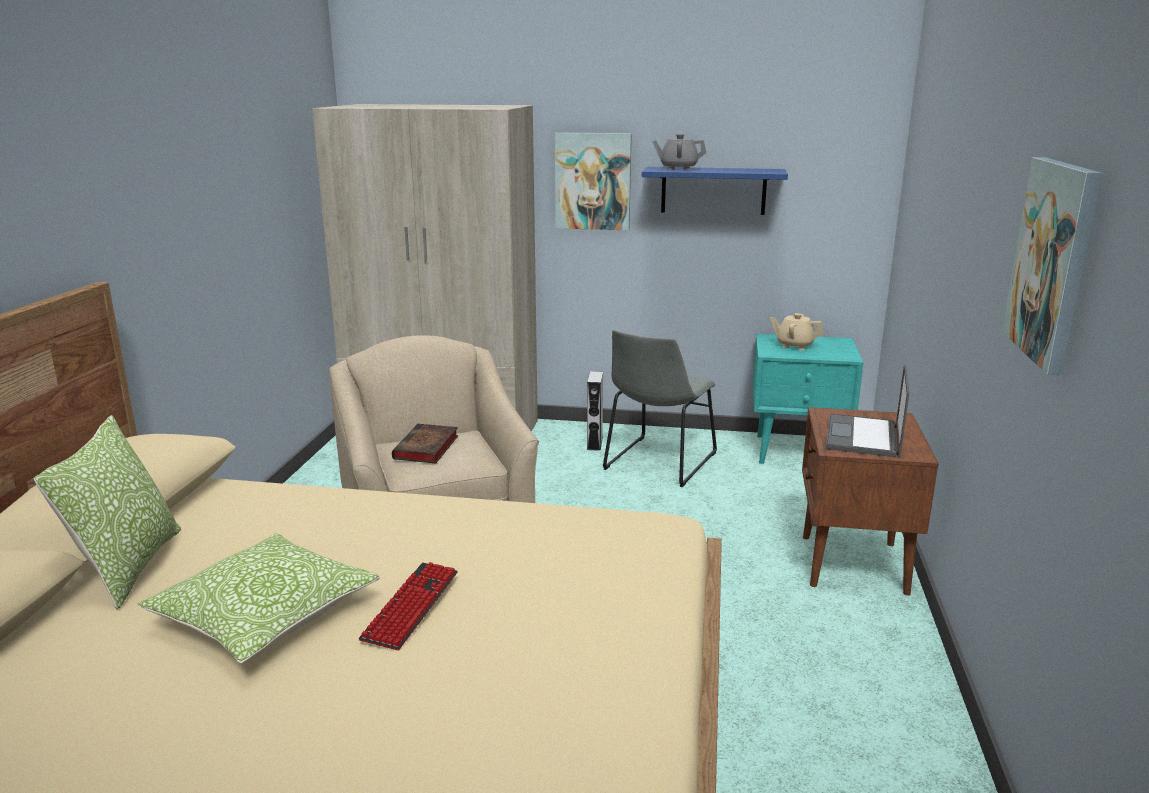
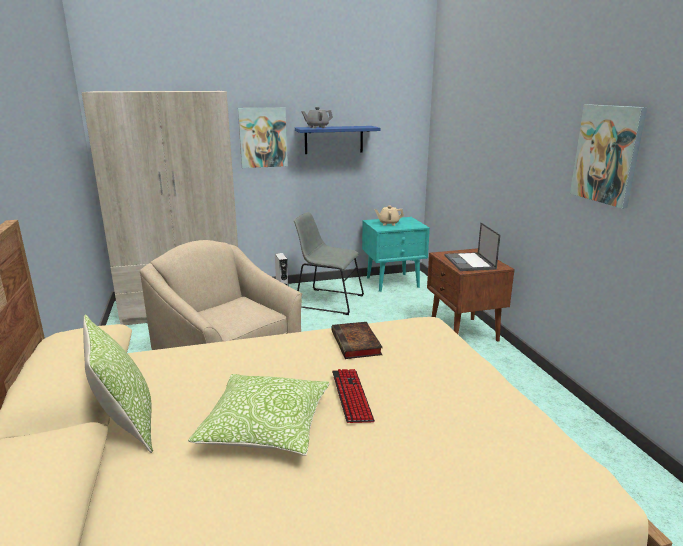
camera: 25 degrees left, 0 degrees up
(426, 448) = (228, 311): book -> book (357, 344)
(658, 463) = (327, 301): grey chair -> grey chair turned 105 degrees clockwise

